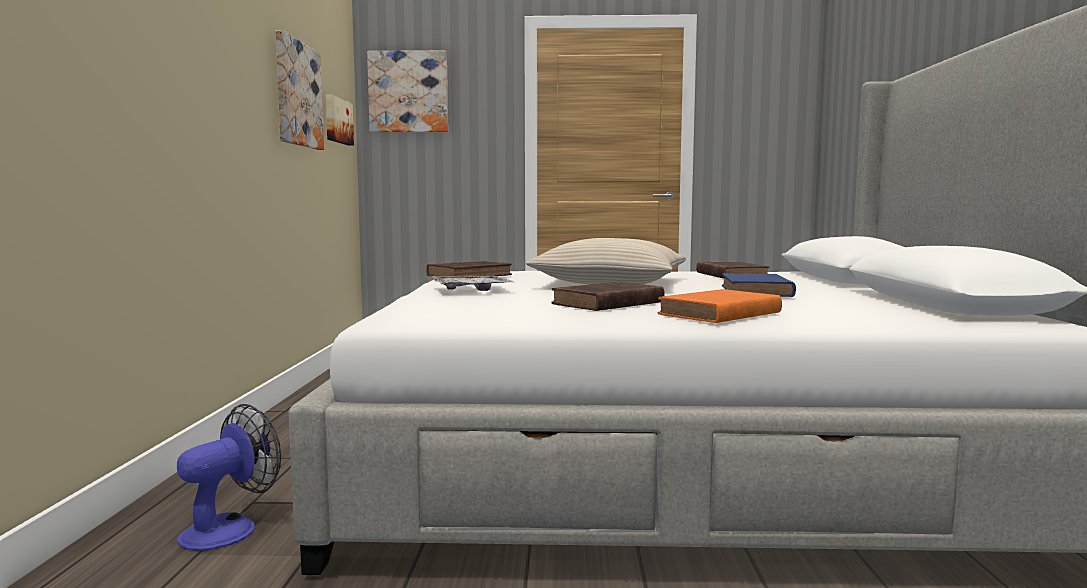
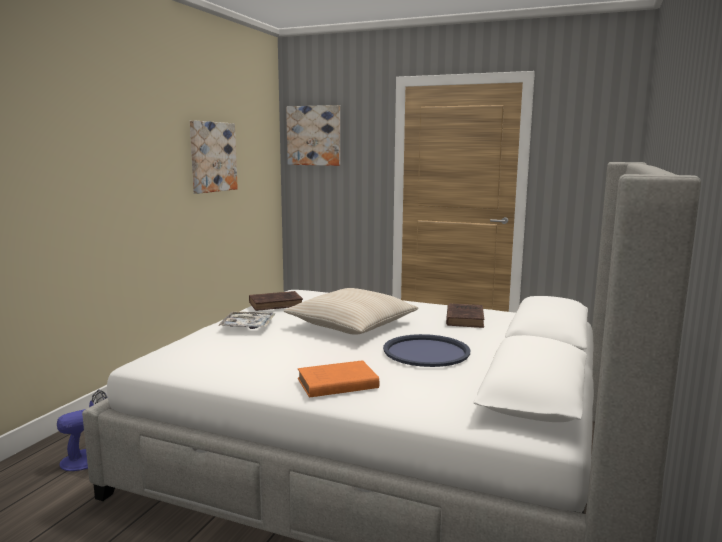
camera: 20 degrees right, 5 degrees up
(337, 121) = (256, 162): picture -> none
(605, 303) = (294, 358): brown book -> none
(756, 292) = (426, 352): blue book -> blue tray

